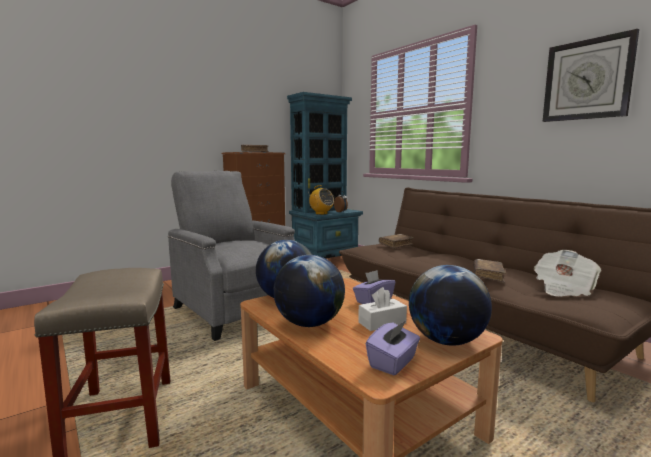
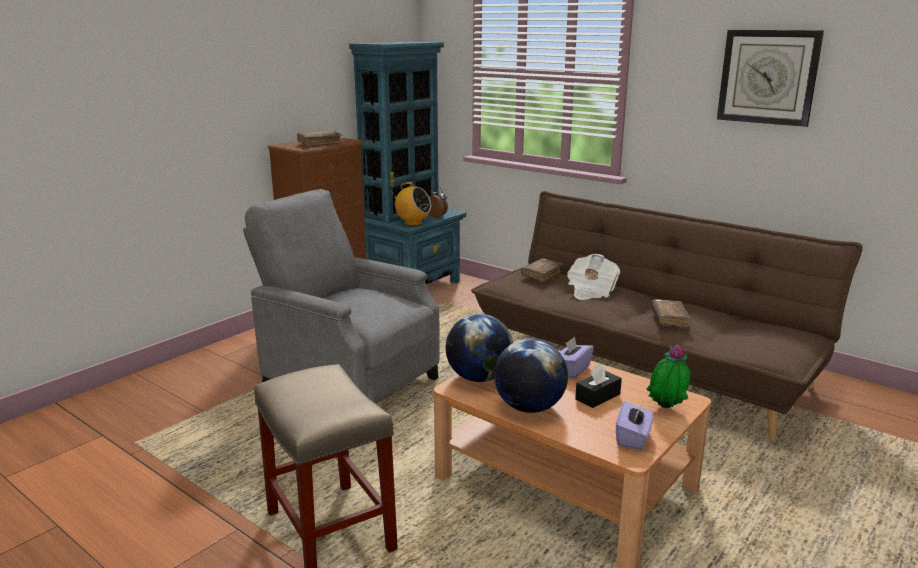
camera: 15 degrees left, 10 degrees up
(382, 323) = (597, 397): white tissue box -> black tissue box
(447, 341) = (666, 409): globe -> potted plant
(563, 289) = (746, 331): newspaper -> newspaper (591, 291)

